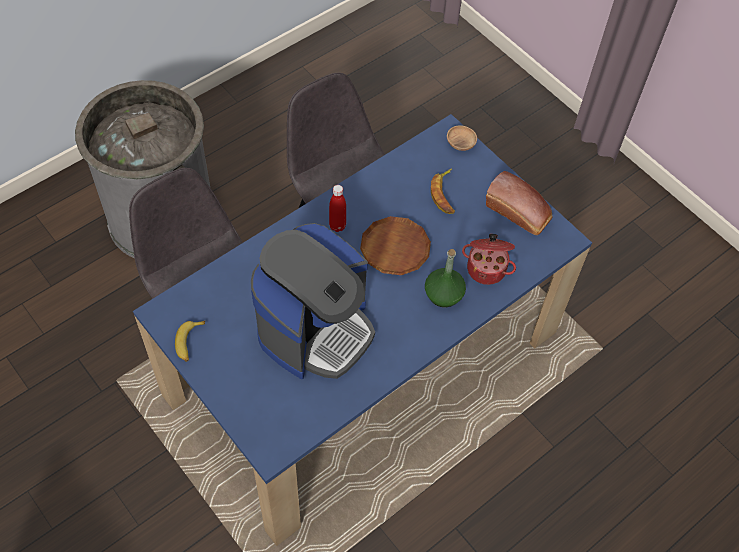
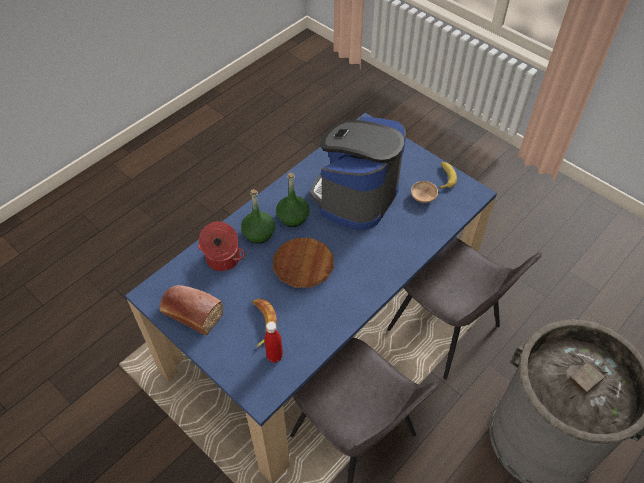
camera: 175 degrees right, 5 degrees down
(337, 226) = (357, 278): red bottle -> red bottle (274, 356)
(399, 310) = (293, 217): none -> green bottle
(460, 144) = (248, 384): brown bowl -> brown bowl (423, 197)

